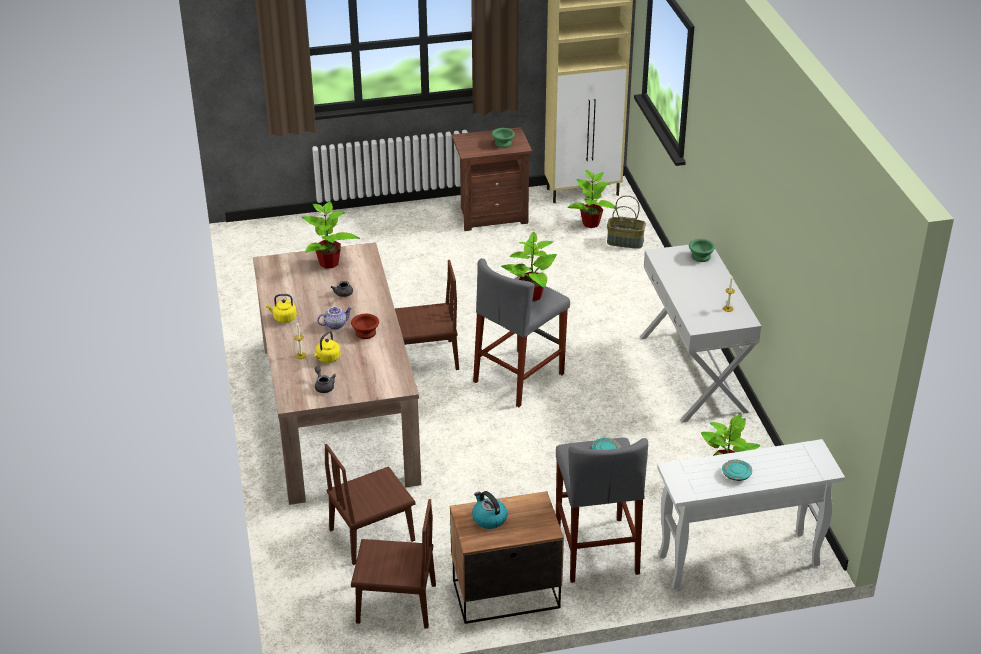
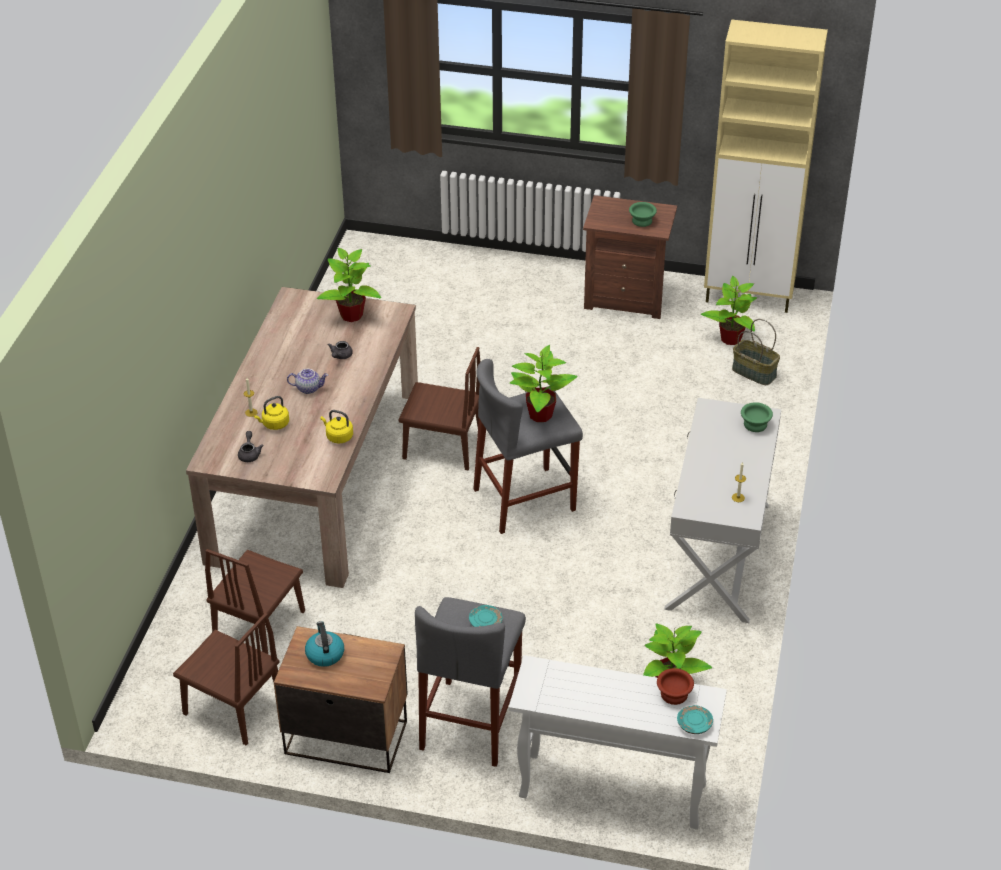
camera: 25 degrees right, 5 degrees up
(283, 318) = (263, 365): yellow kettle -> yellow kettle (338, 436)
(365, 332) = (332, 406): brown bowl -> brown bowl (674, 693)
(372, 535) = (259, 625): brown chair -> brown chair turned 60 degrees counterclockwise
(736, 474) = (598, 697): turquoise plate -> turquoise plate (694, 724)

